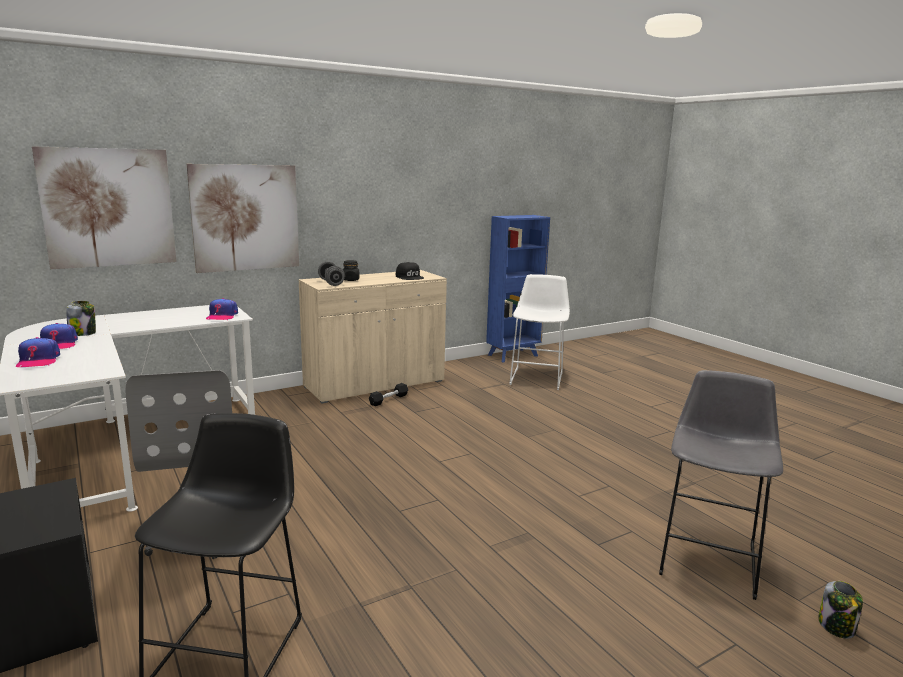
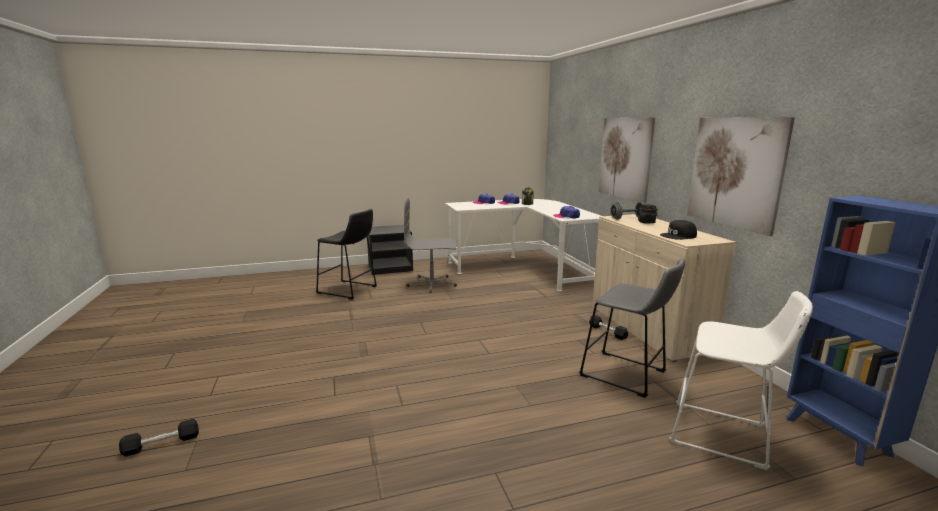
camera: 105 degrees right, 0 degrees up
(108, 208) = (579, 144): picture -> picture (735, 172)
(709, 555) = (276, 420): grey stool -> grey stool (627, 375)
(837, 627) = (162, 444): jar -> black dumbbell

